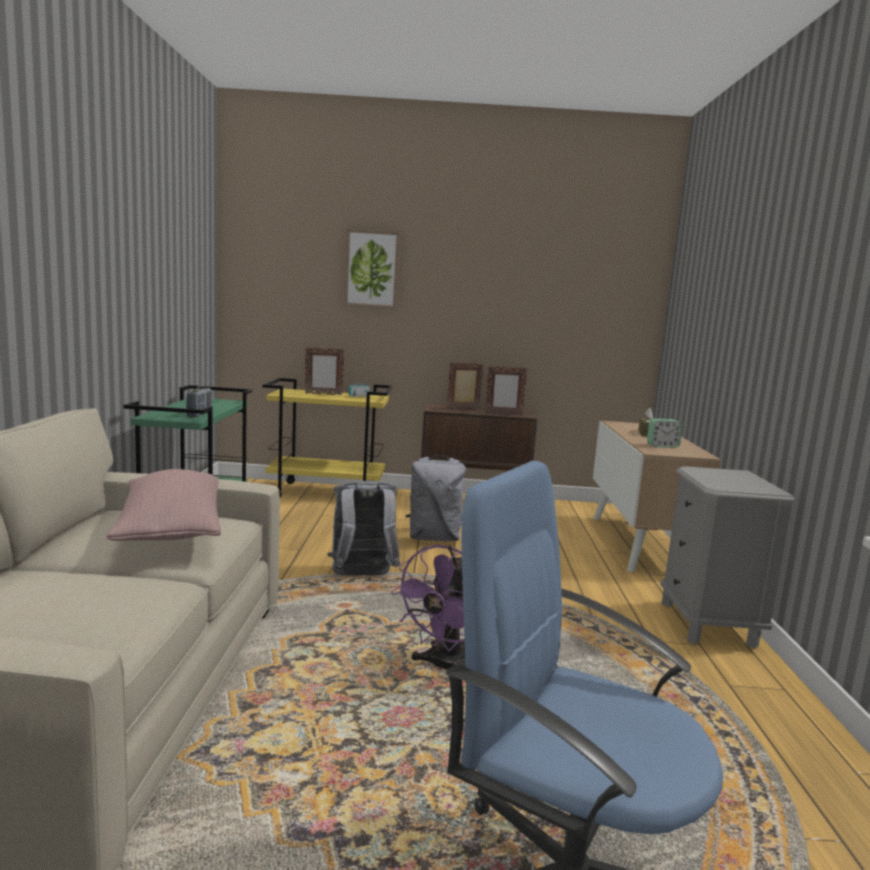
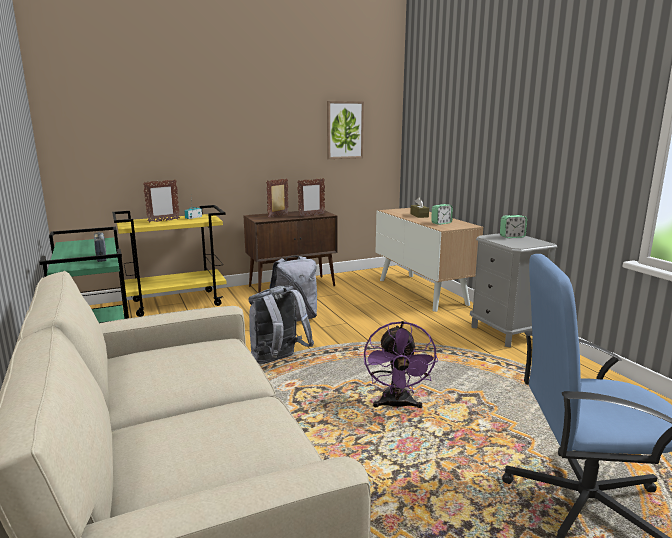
camera: 25 degrees left, 5 degrees up
(170, 529) = (195, 361): pink pillow -> none
(372, 269) = (184, 107): picture -> picture (344, 130)
(735, 476) = (512, 237): none -> alarm clock

